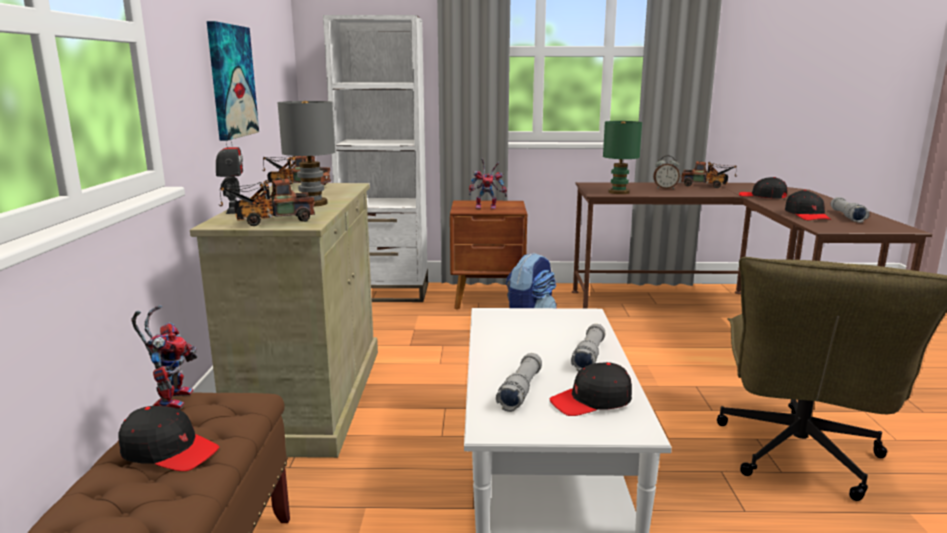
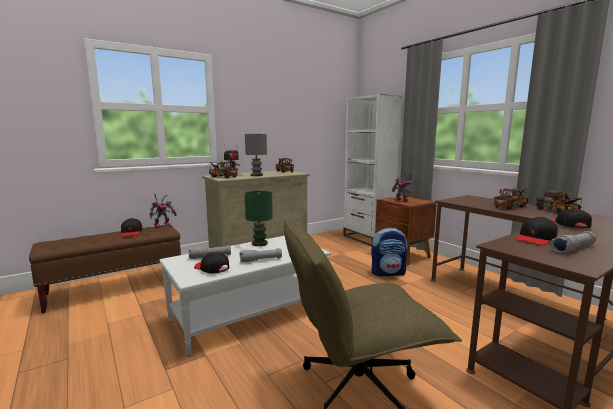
camera: 55 degrees right, 5 degrees down
(231, 81) = (280, 127): picture -> none
(619, 192) = (465, 202): green table lamp -> green table lamp (259, 244)
(665, 188) = (512, 207): alarm clock -> toy truck

